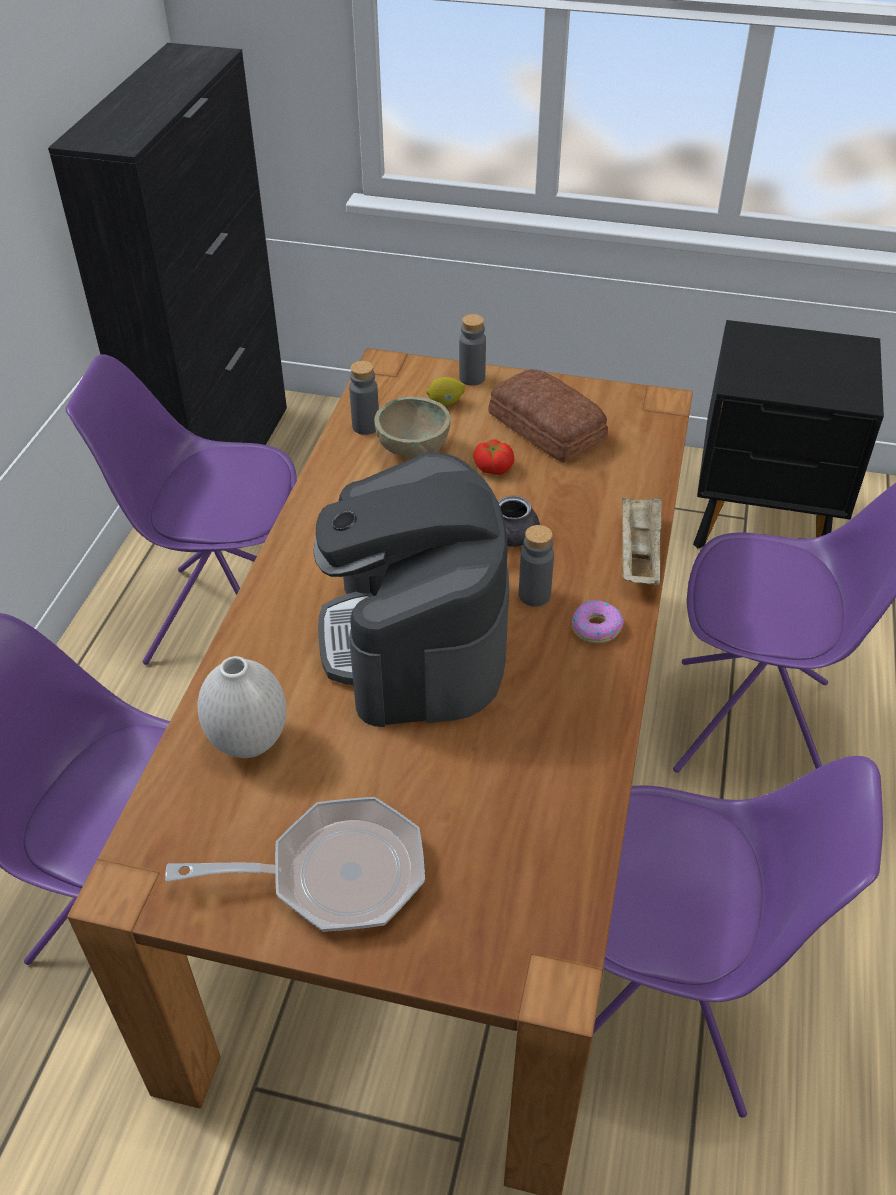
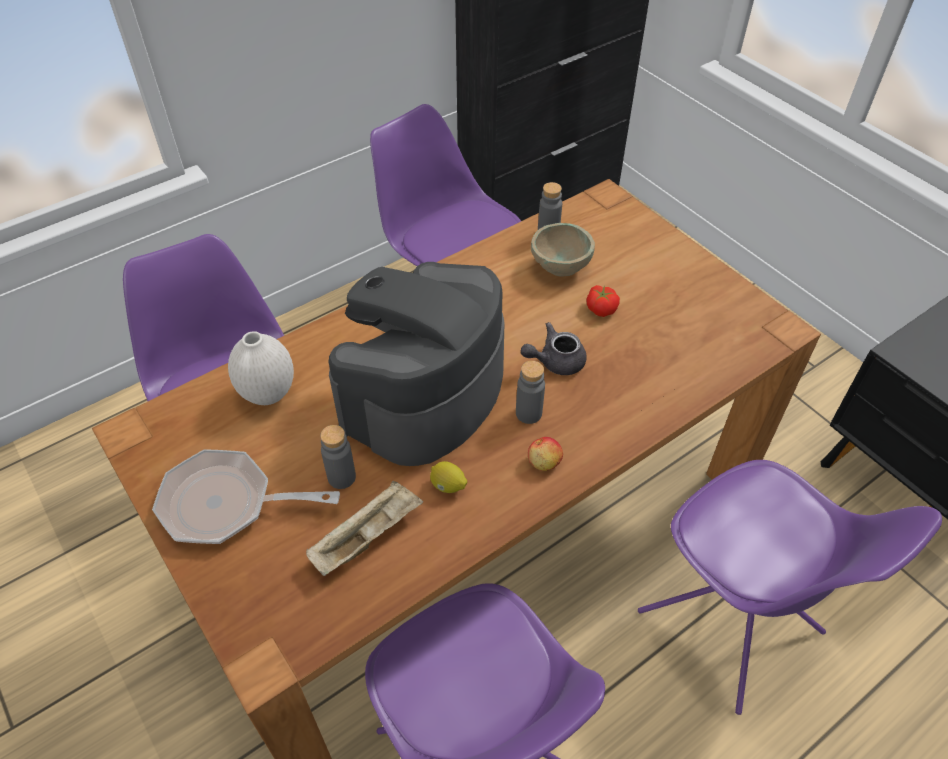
camera: 40 degrees right, 5 degrees up
(334, 874) = (226, 504): frying pan -> frying pan turned 150 degrees clockwise
(445, 403) = (619, 245): lemon -> lemon (448, 486)
(472, 378) = (657, 236): grey bottle -> grey bottle (341, 477)
(546, 428) = (670, 301): bread -> none
(596, 627) = (544, 462): donut -> apple
(638, 554) = (633, 431): beige tray -> beige tray (367, 536)

